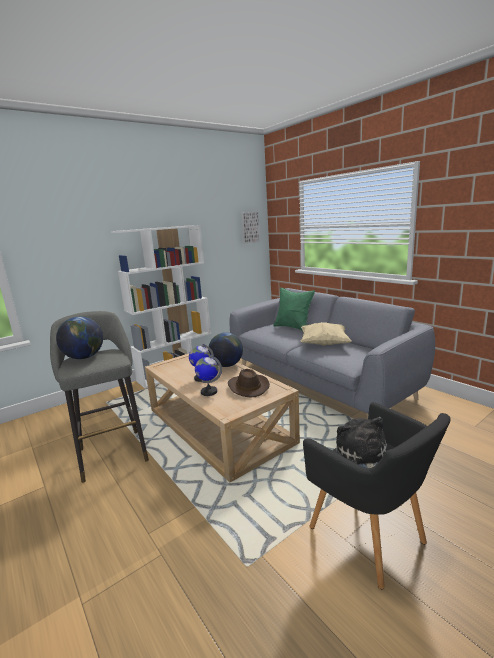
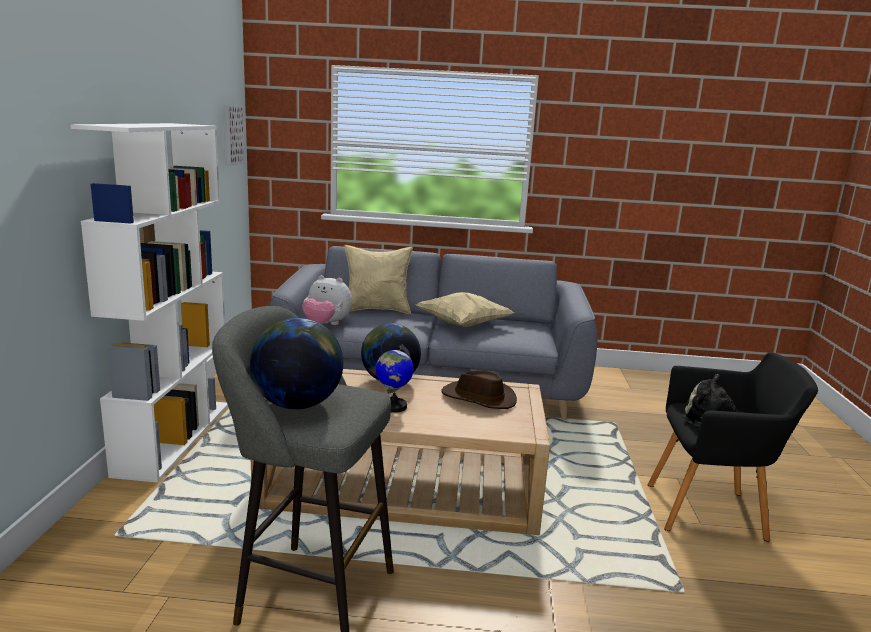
camera: 50 degrees left, 0 degrees up
(208, 392) = (446, 419): globe -> none
(253, 331) = (326, 325): none -> plush toy
(293, 328) = (377, 310): green pillow -> beige pillow

